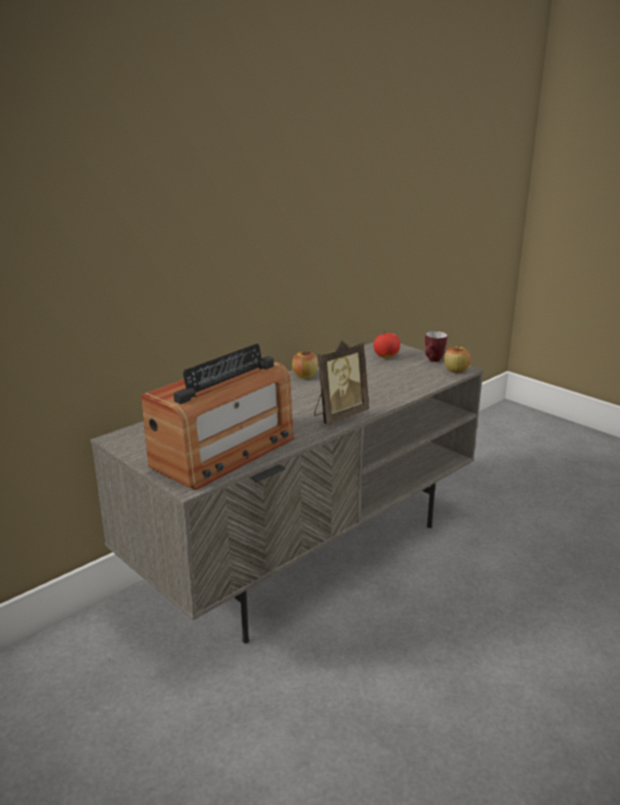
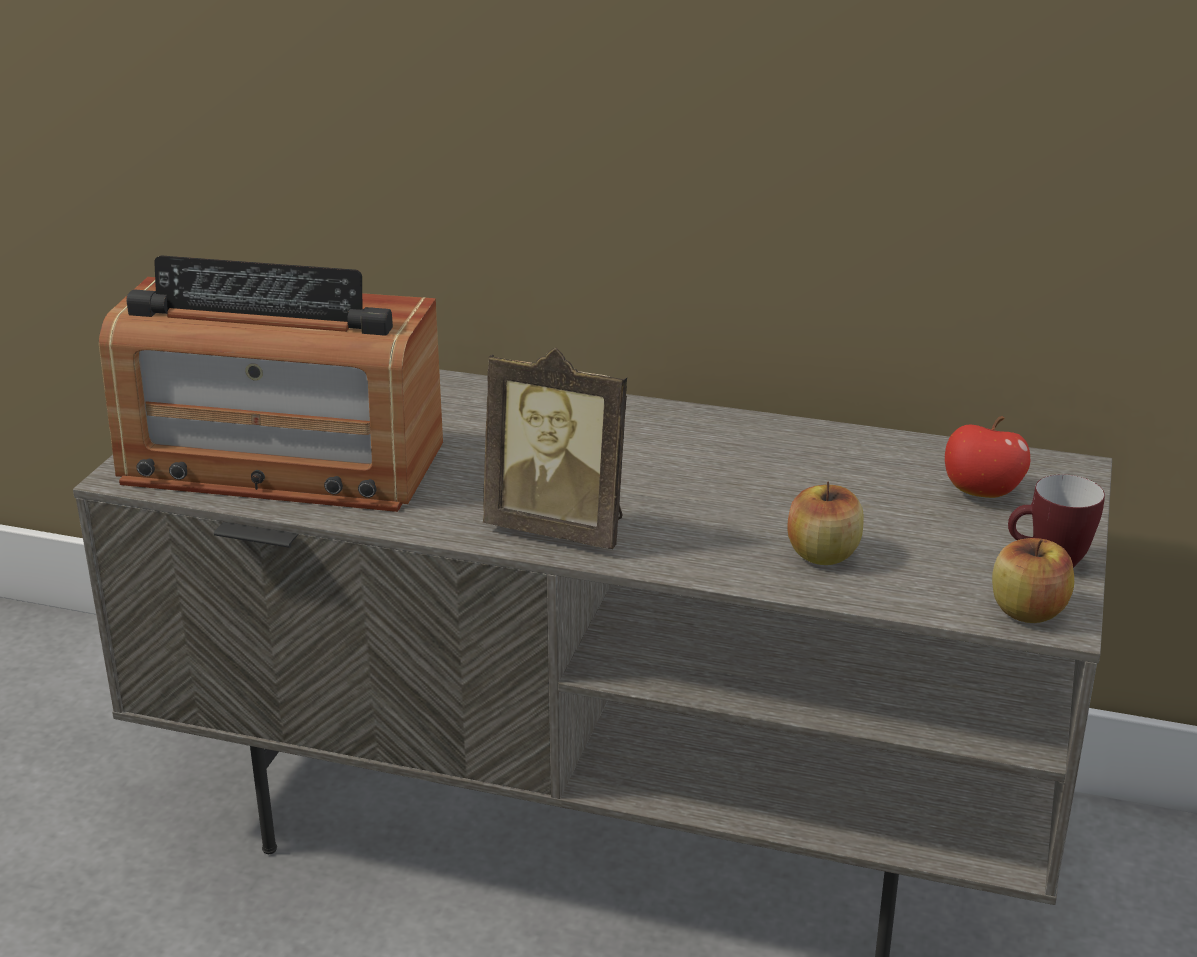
camera: 60 degrees right, 5 degrees up
(304, 376) = (727, 432): apple -> apple (822, 554)

